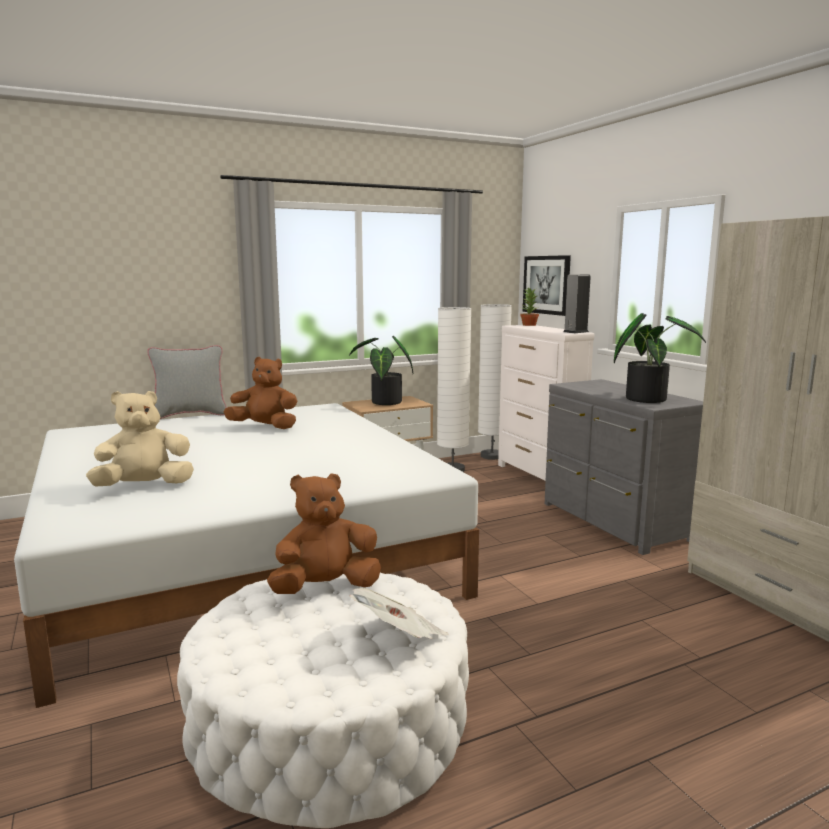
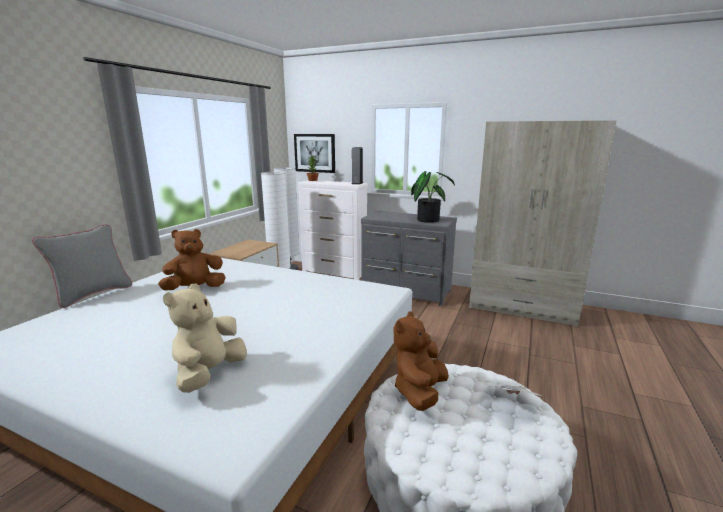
camera: 40 degrees left, 5 degrees up
(384, 403) = (242, 248): potted plant -> none

